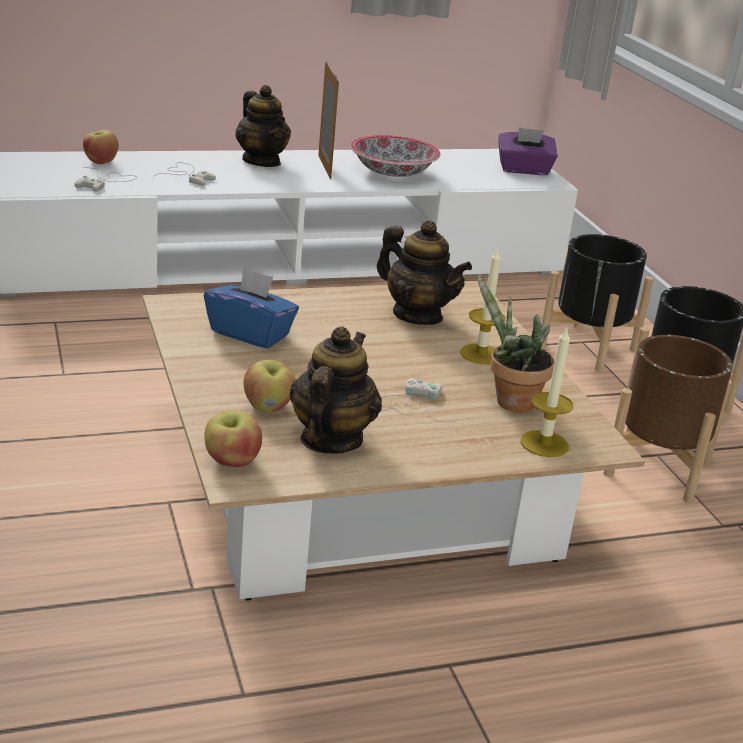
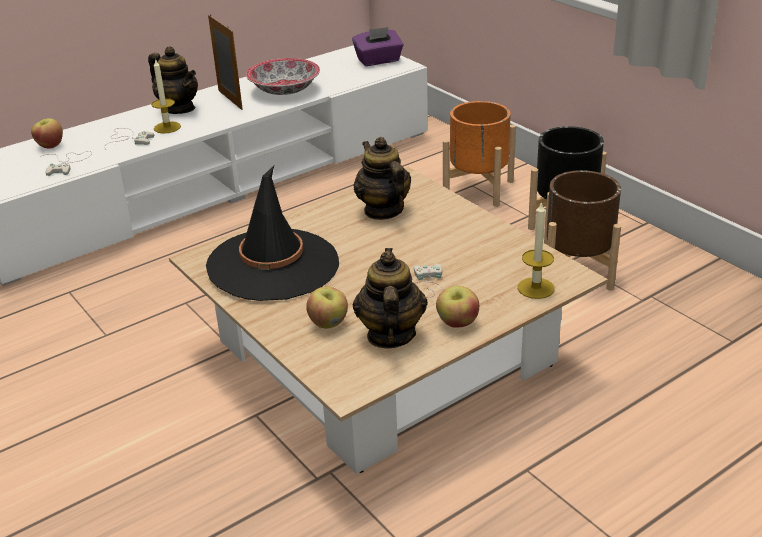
camera: 15 degrees left, 5 degrees up
(231, 461) = (333, 377): apple -> apple (457, 323)
(250, 333) = (273, 265): blue tissue box -> black hat
(417, 315) = (383, 210): teapot -> teapot turned 135 degrees counterclockwise
(481, 354) = (448, 229): candle -> candle (167, 127)
(509, 401) = (491, 262): potted plant -> none
(587, 347) = (478, 189): black planter -> orange planter

